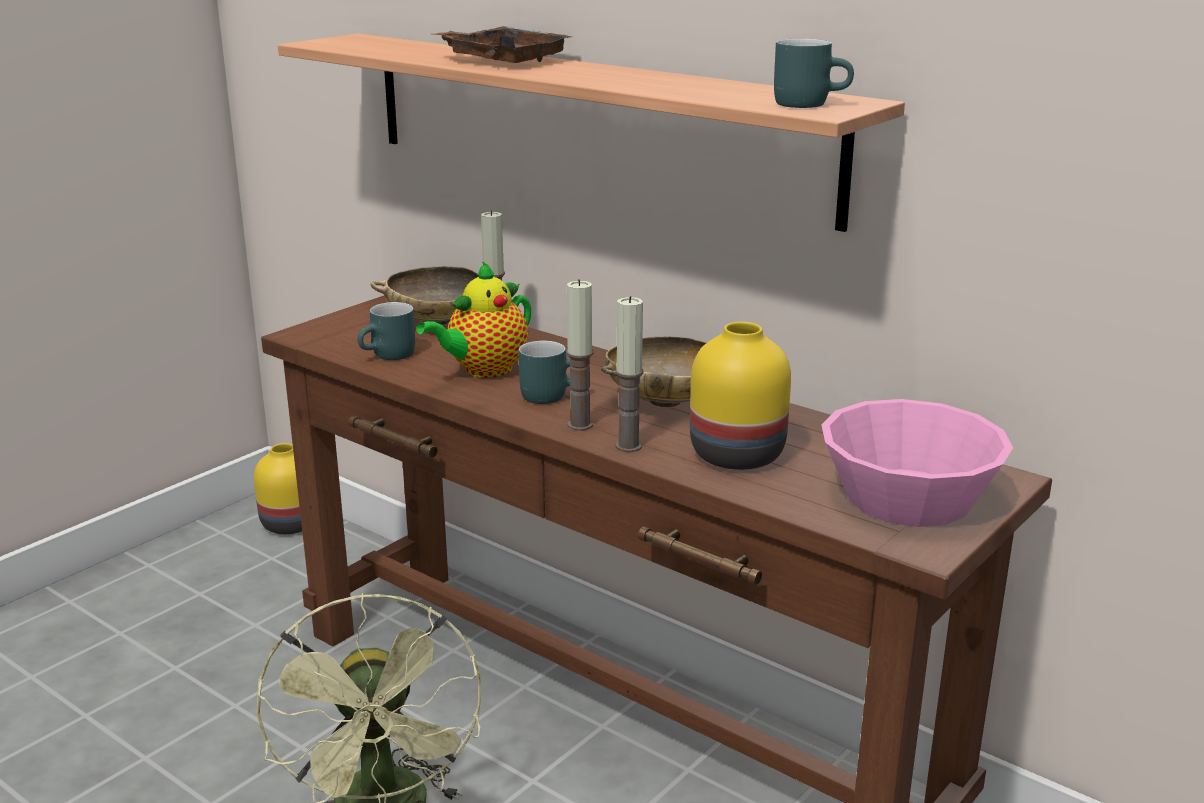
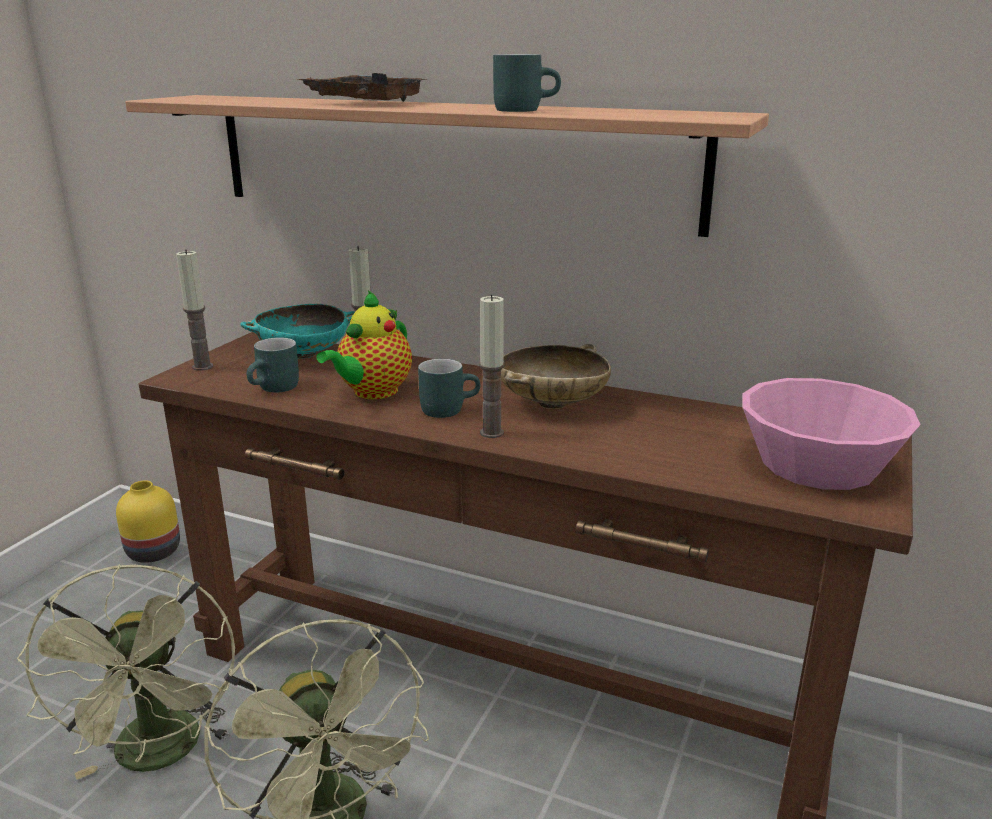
camera: 15 degrees left, 0 degrees up
(241, 723) = (159, 756): none -> green fan
(436, 322) = (304, 355): beige bowl -> turquoise bowl
(628, 446) = (548, 447): candle -> candle (202, 367)
(737, 454) = (647, 442): yellow vase -> none
(809, 103) = (696, 115): turquoise mug -> turquoise mug (524, 110)

